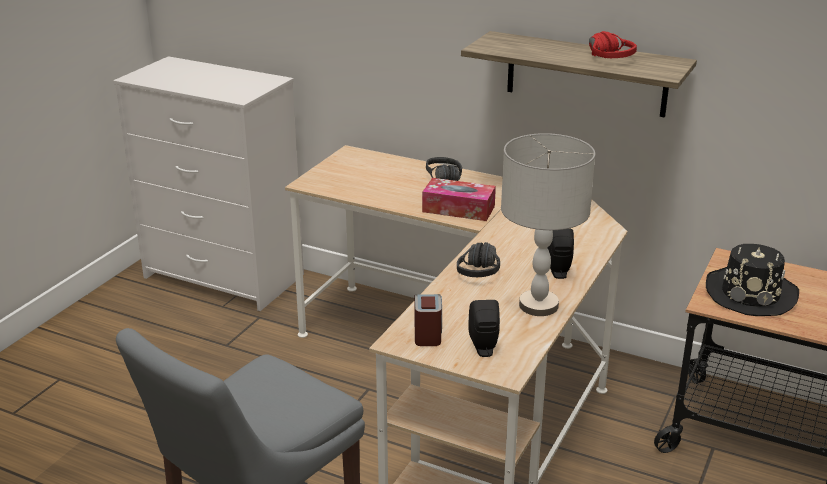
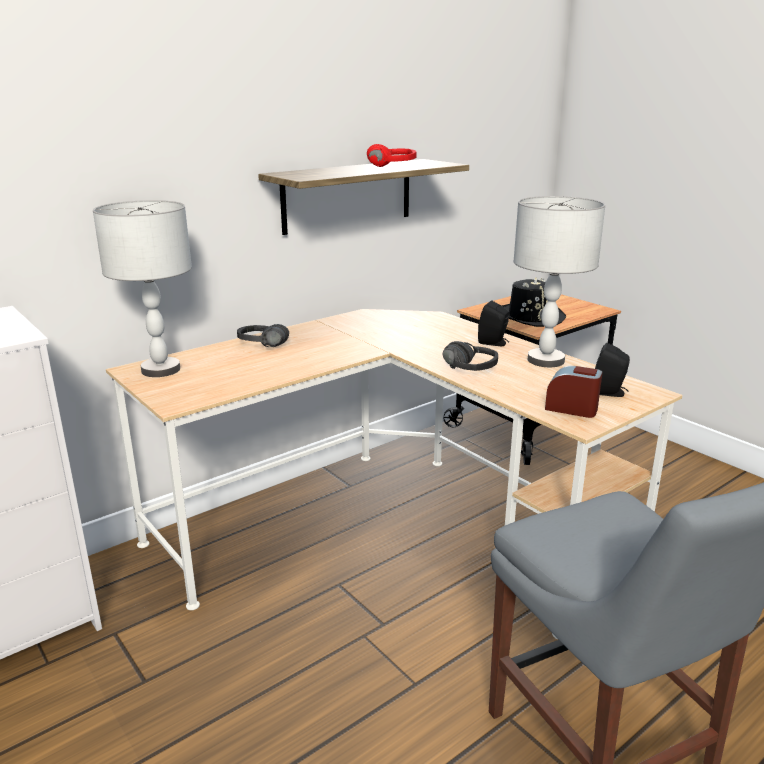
camera: 65 degrees left, 5 degrees down
(359, 161) = (161, 369): none -> grey table lamp
(458, 209) = (337, 351): tissue box -> none

